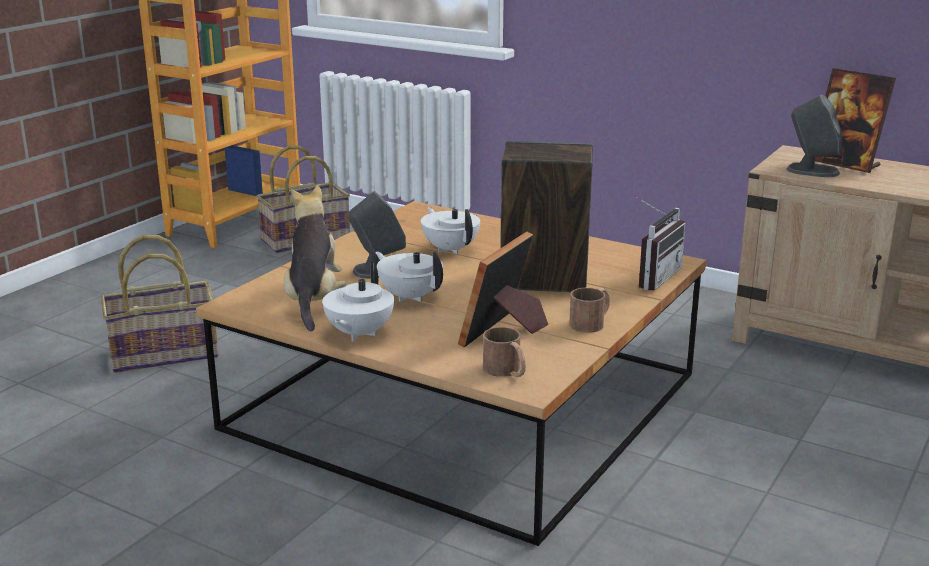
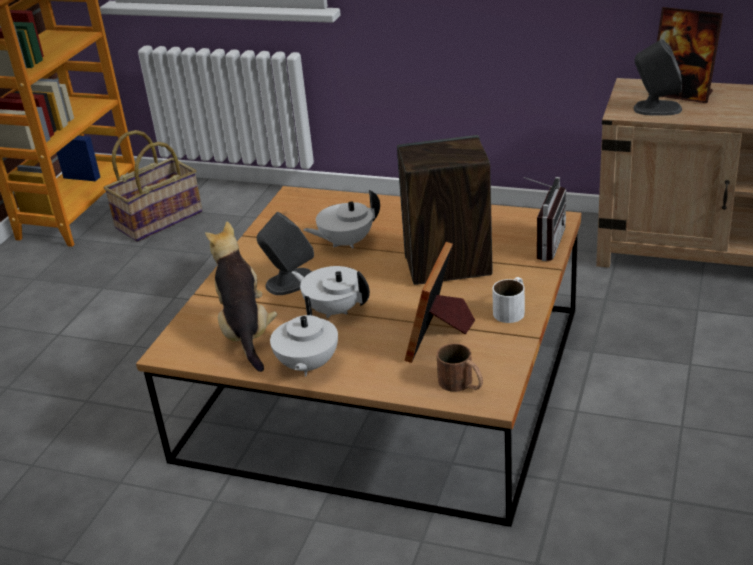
camera: 10 degrees left, 10 degrees up
(164, 353) = (78, 384): basket -> none
(450, 249) = (345, 242): white teapot -> white teapot turned 75 degrees counterclockwise
(591, 322) = (512, 309): brown mug -> white mug

